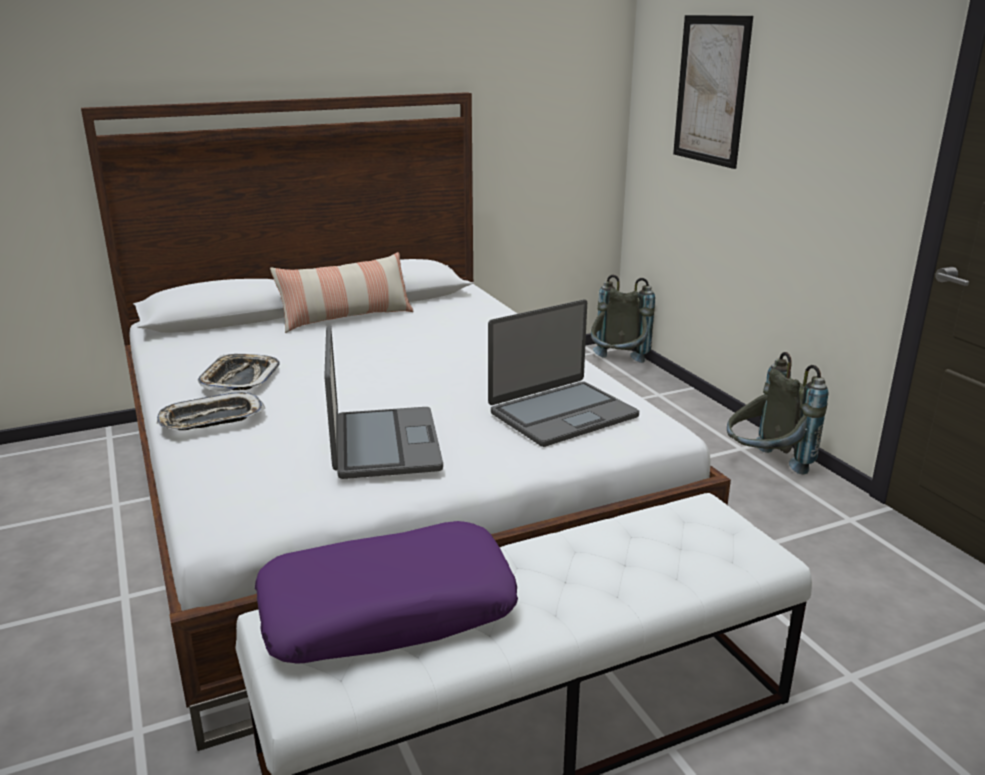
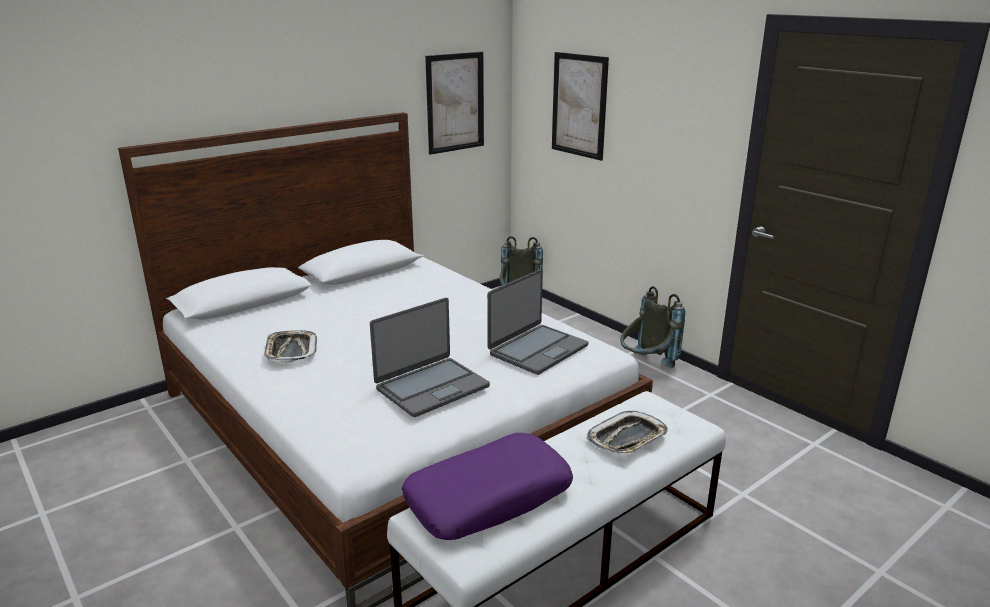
camera: 15 degrees left, 0 degrees up
(211, 420) = (291, 385): tray -> tray (627, 439)
(346, 318) = (339, 292): pillow -> none
(383, 444) = (431, 387): laptop -> laptop turned 75 degrees clockwise
(546, 86) = (455, 102): none -> picture

